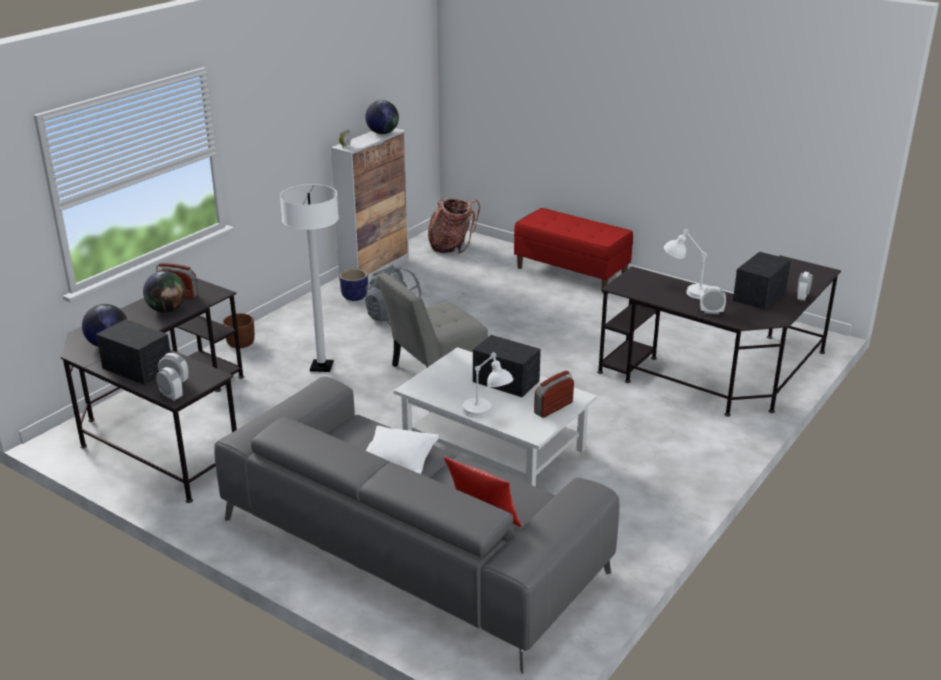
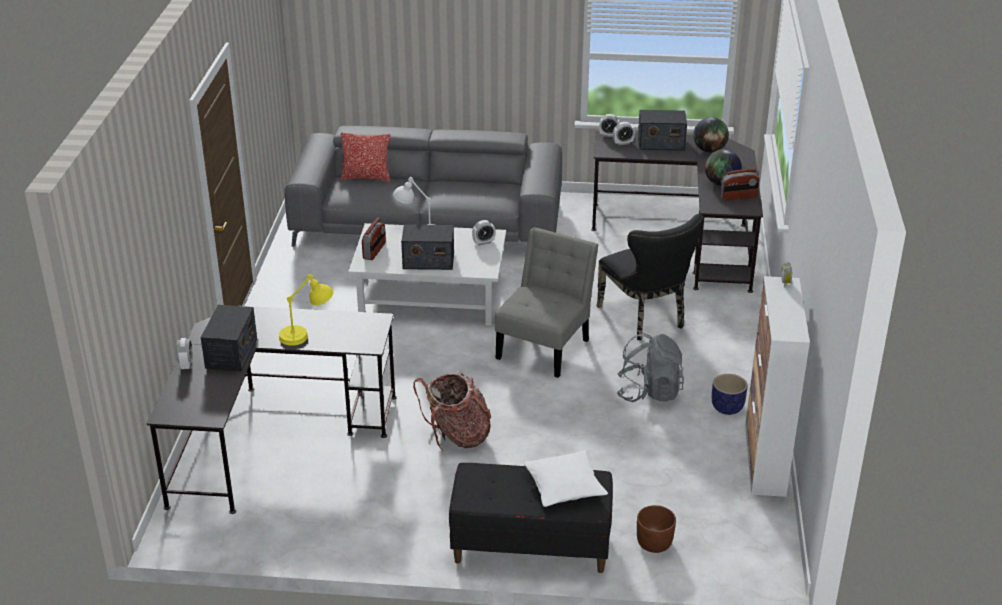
camera: 150 degrees right, 5 degrees up
(241, 343) = (746, 317): brown planter -> brown planter (654, 543)
(321, 367) = (646, 319): white floor lamp -> black chair
(382, 133) = (786, 323): globe -> none
(398, 460) = (450, 190): white pillow -> white pillow (564, 487)
(451, 246) = (728, 540): backpack -> backpack (457, 436)
(571, 272) = (530, 545): red bench -> black bench
(687, 291) = (307, 335): white table lamp -> yellow table lamp
(711, 312) = (272, 316): alarm clock -> alarm clock (483, 242)

